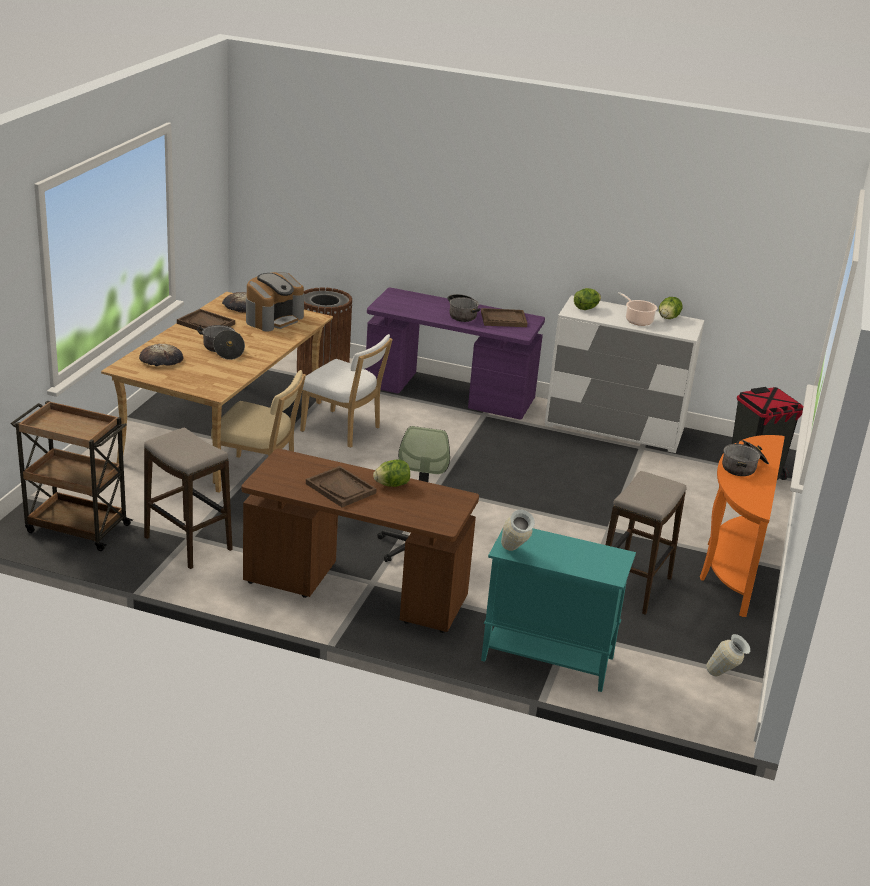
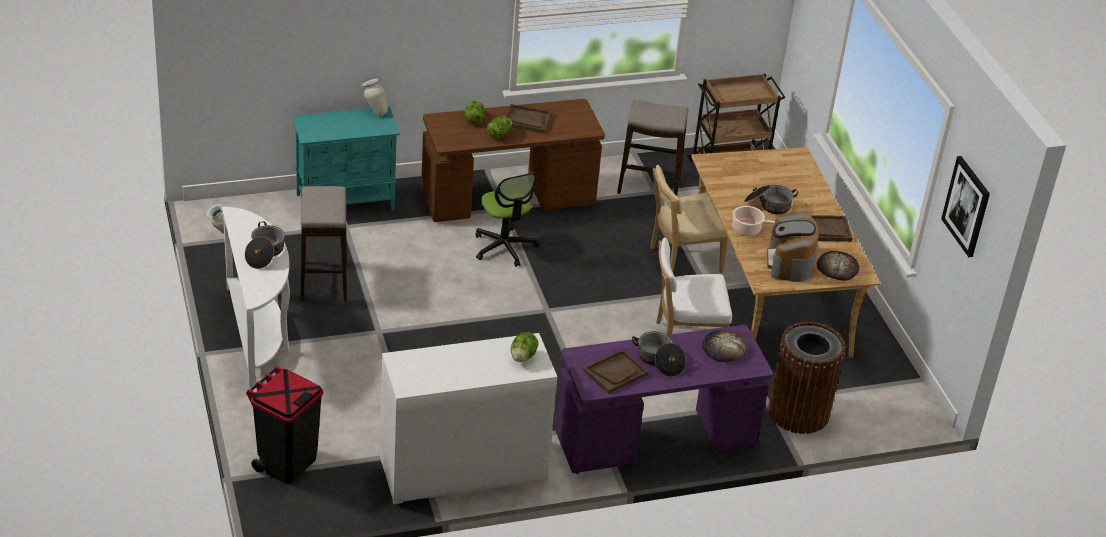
camera: 145 degrees right, 10 degrees up
(161, 359) = (789, 175): bread -> bread (724, 348)
(200, 172) = (967, 206): none -> picture
(637, 320) = (459, 360): cooking pot -> cooking pot (748, 229)
(668, 318) = (433, 381): lettuce -> lettuce (474, 120)
(731, 566) = (259, 335): orange console table -> white console table

